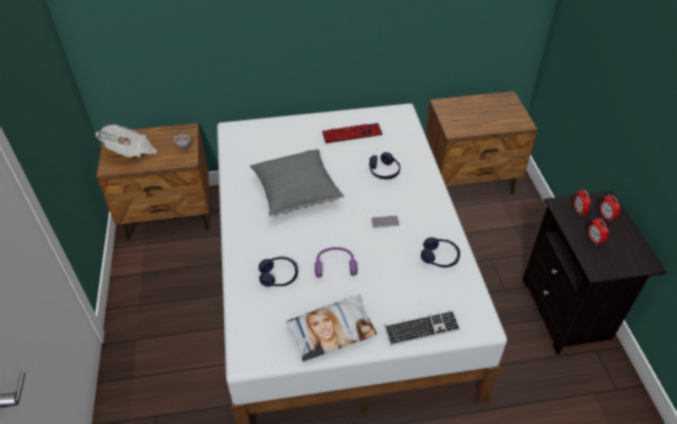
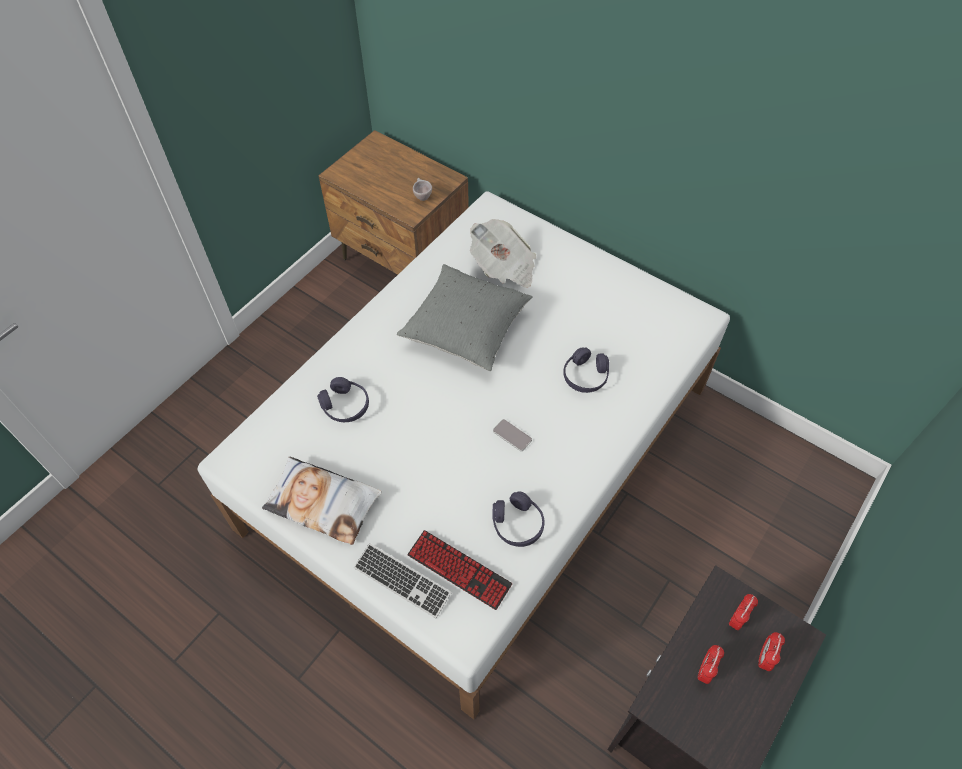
camera: 45 degrees right, 10 degrees up
(131, 152) = (373, 169): newspaper -> newspaper (504, 267)
(335, 265) = (406, 440): purple headphones -> none
(352, 134) = (606, 304): keyboard -> keyboard (459, 570)
(469, 180) = (762, 466): brown nightstand -> none

